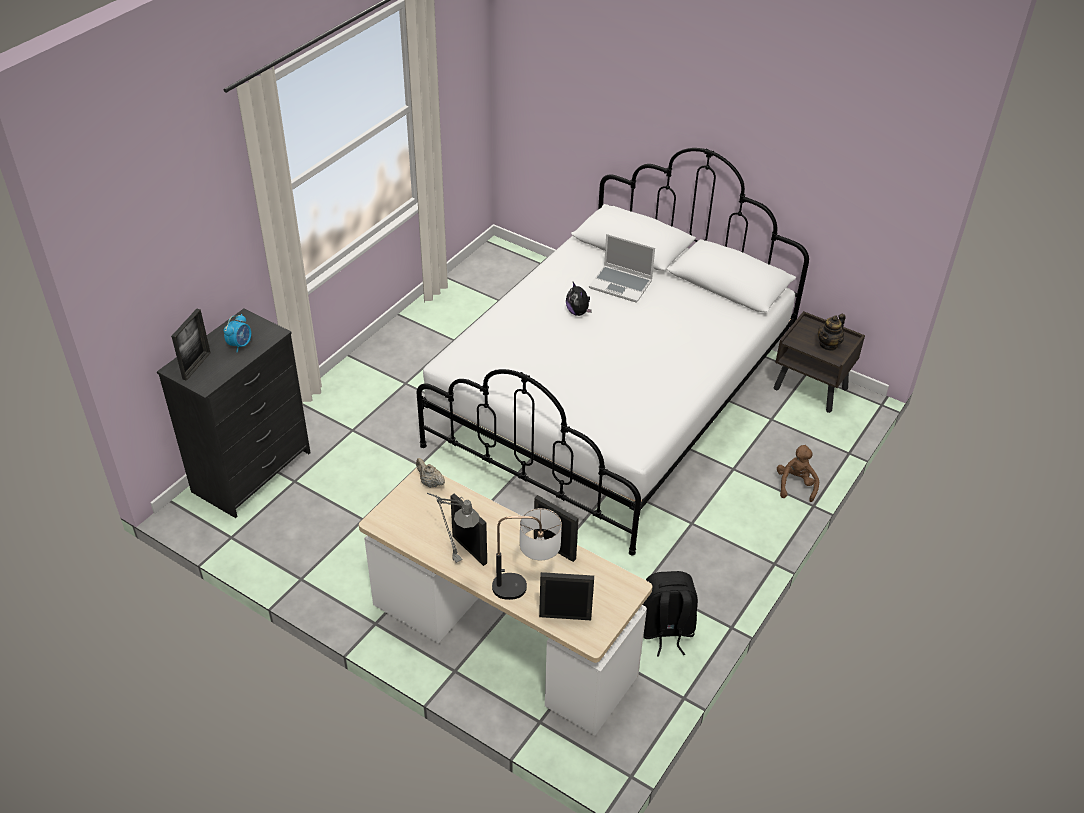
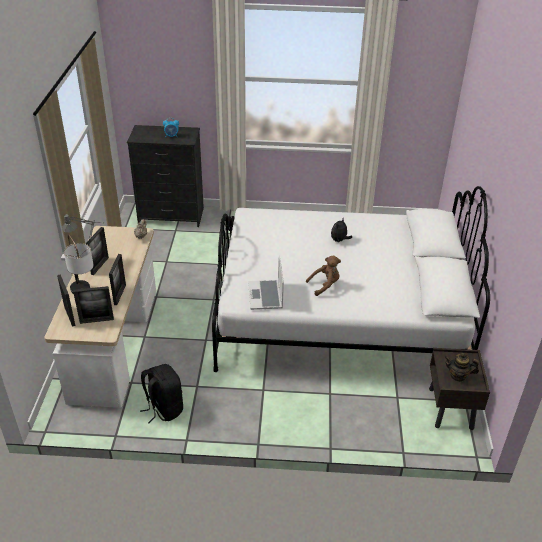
camera: 60 degrees right, 5 degrees down
(196, 366) = (146, 132): picture frame -> picture frame (96, 320)
(621, 285) = (385, 248): laptop -> laptop (266, 296)
(795, 485) = (342, 431): brown plush toy -> brown plush toy (325, 285)

